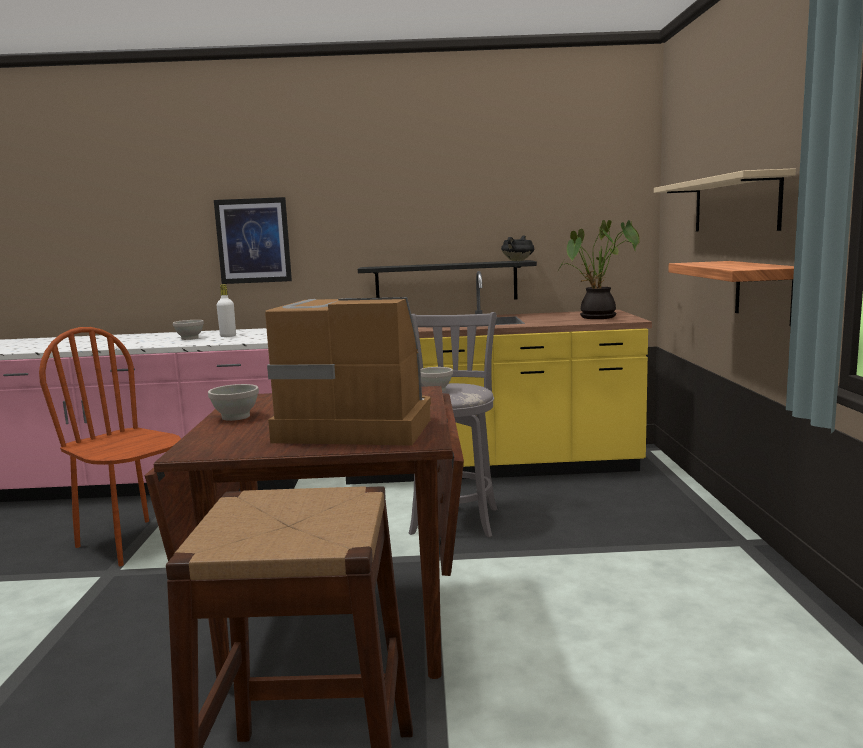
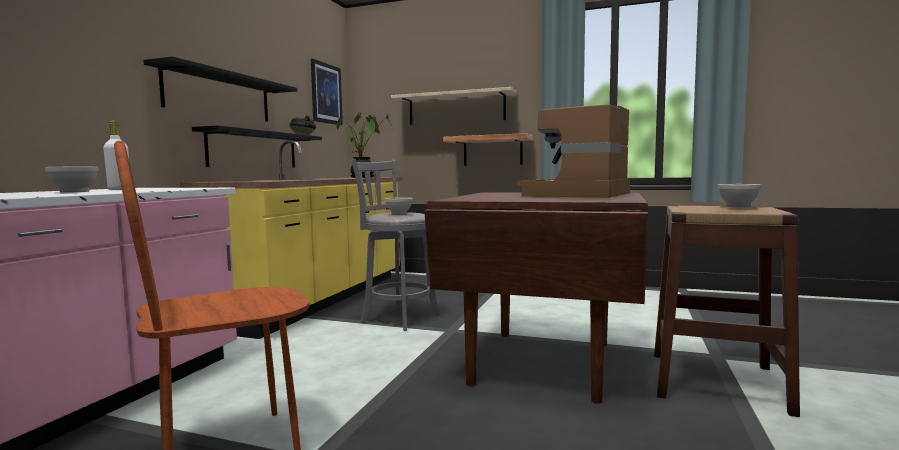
camera: 70 degrees left, 5 degrees down
(235, 417) = (523, 199): white bowl -> white bowl (738, 206)
(253, 241) = (78, 76): picture -> picture (326, 93)
(397, 230) = (219, 96): none -> black shelf

